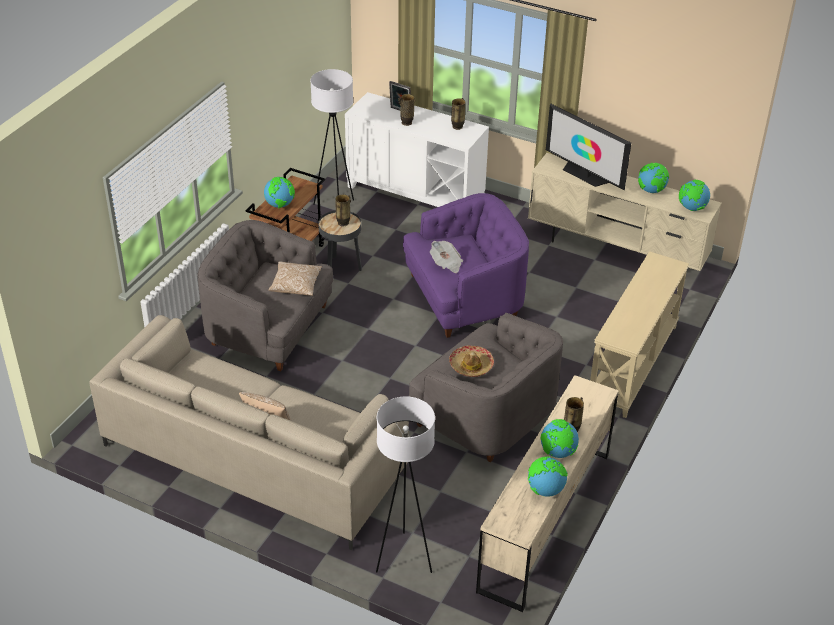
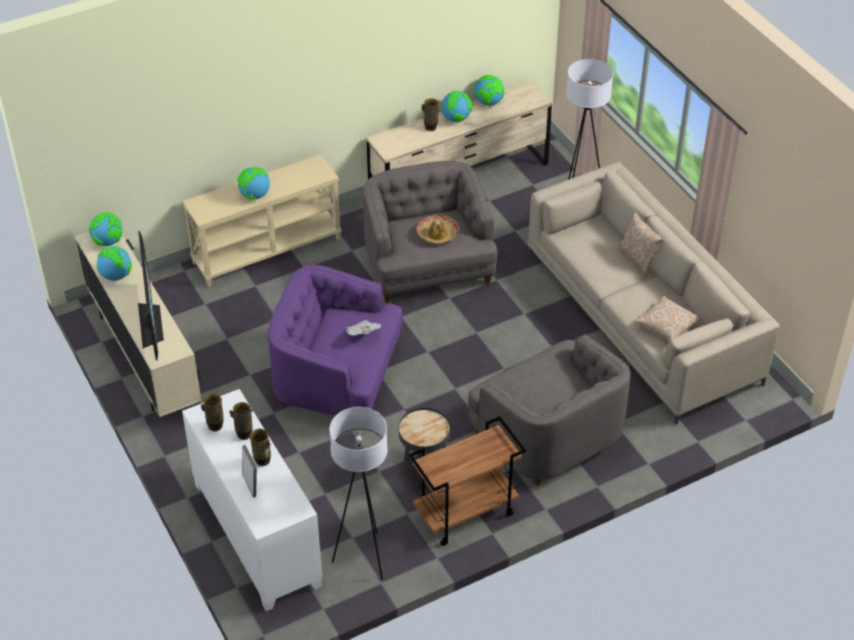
camera: 145 degrees left, 5 degrees up
(280, 205) = (479, 453): globe -> globe (254, 196)
(295, 285) = (523, 378): pillow -> pillow (666, 326)
(343, 223) = (419, 428): vase -> vase (244, 434)

